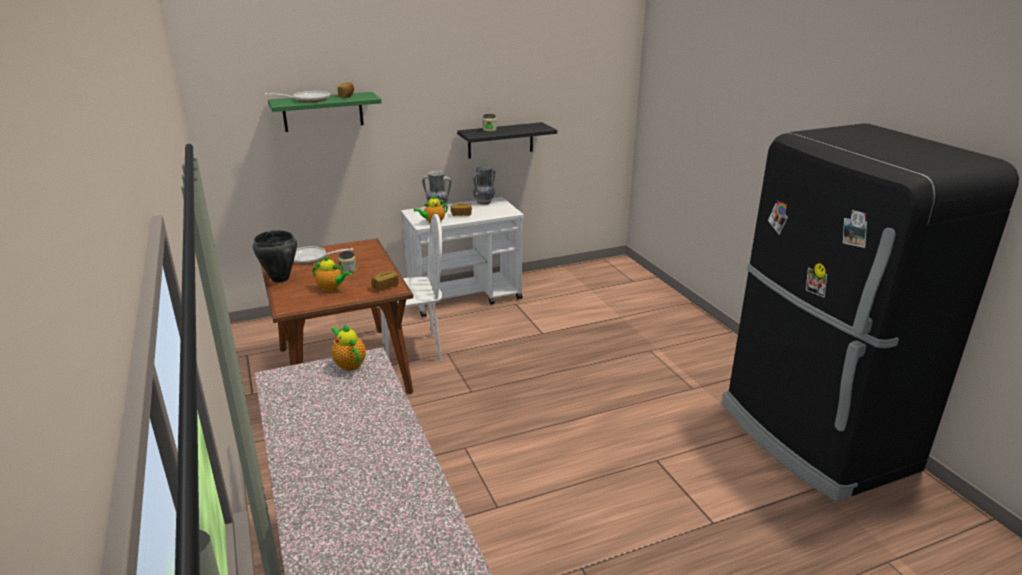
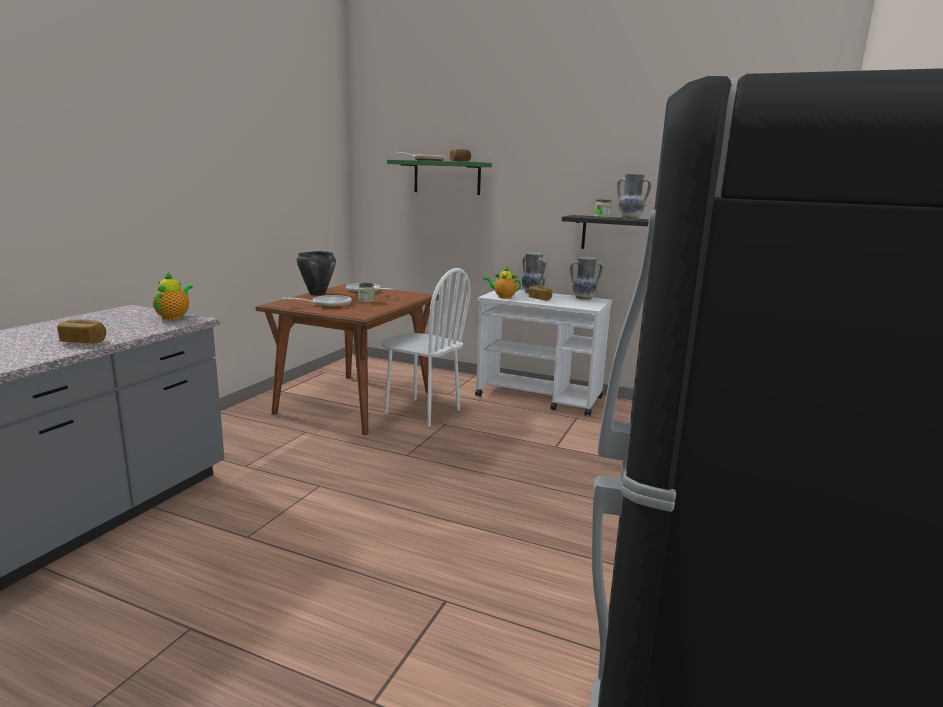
camera: 45 degrees right, 10 degrees down
(331, 288) = (328, 304): teapot -> frying pan
(385, 286) = (360, 313): bread -> bread (84, 341)
(516, 129) = (630, 219): none -> vase

